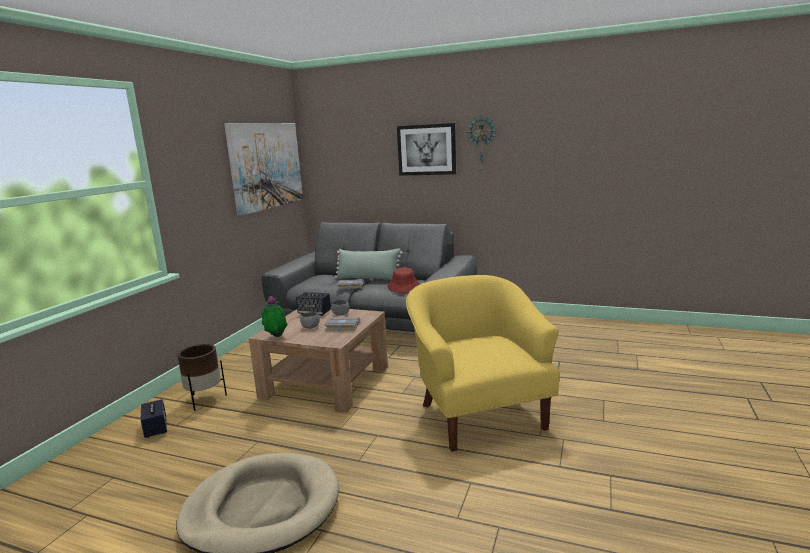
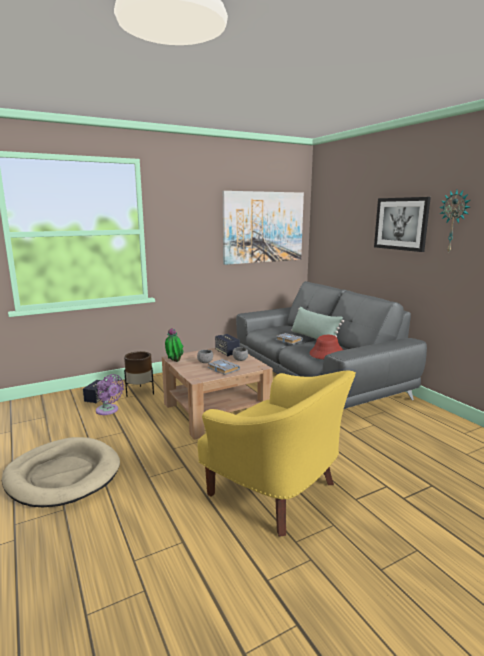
camera: 40 degrees right, 0 degrees up
(198, 432) = (108, 411): none -> purple fan
(480, 414) = (277, 492): yellow armchair -> yellow armchair turned 105 degrees clockwise

